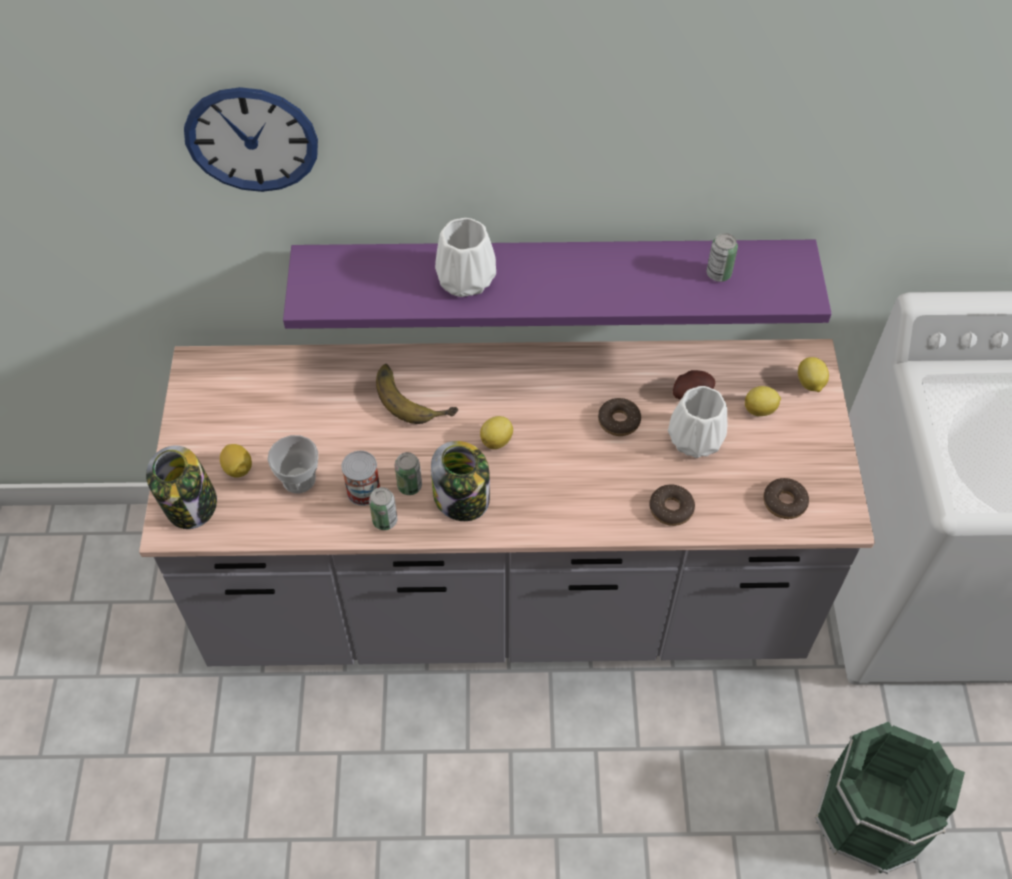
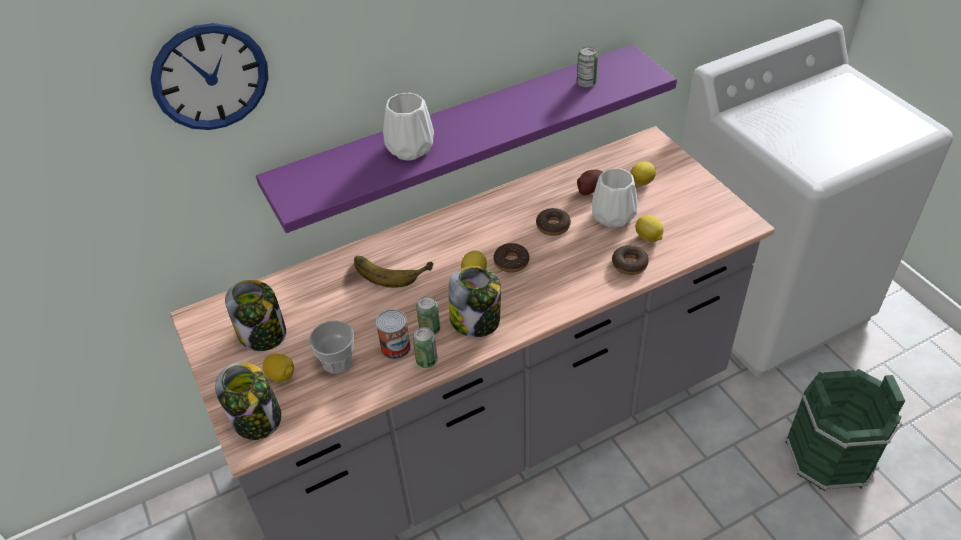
camera: 25 degrees left, 10 degrees down
(247, 413) = (263, 334): none -> jar
(784, 502) = (700, 229): donut -> donut (511, 262)
(810, 384) = (662, 155): lemon -> lemon (648, 238)

